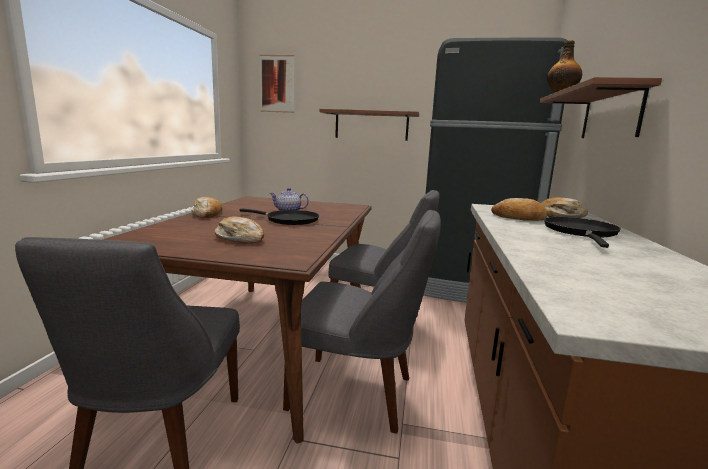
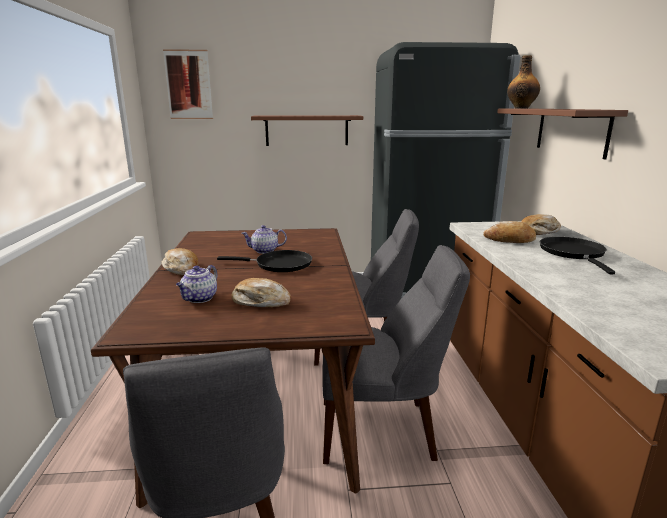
camera: 15 degrees left, 5 degrees up
(194, 231) = (199, 299): none -> teapot

